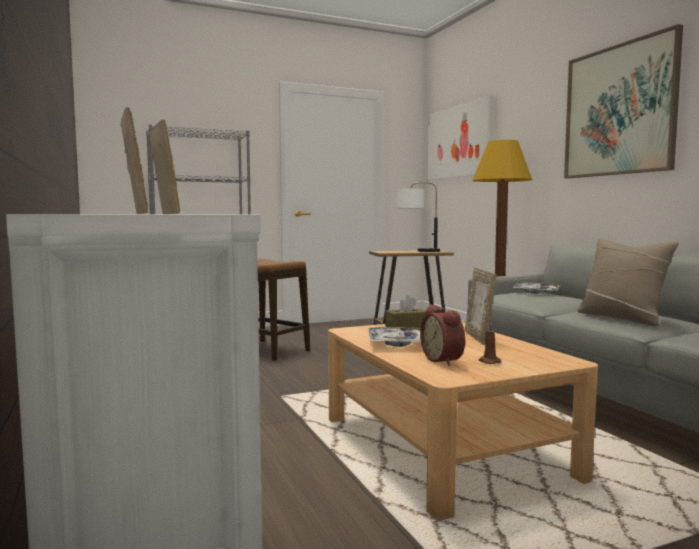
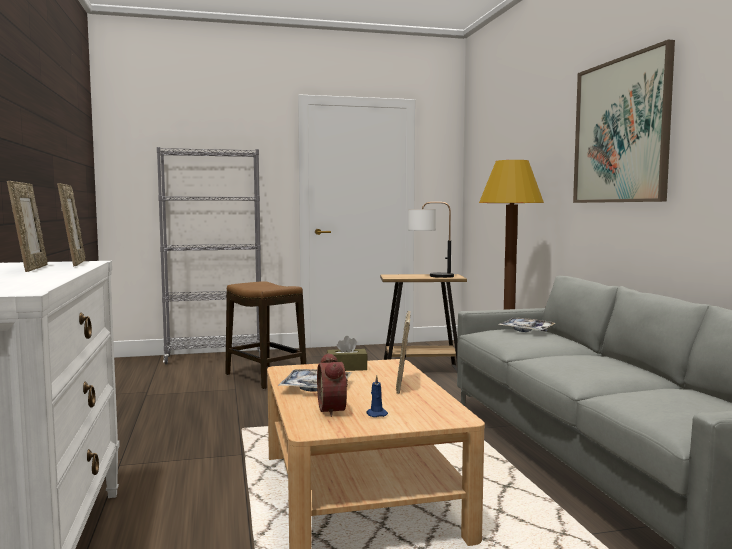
camera: 10 degrees right, 0 degrees up
(459, 141) = (490, 154): picture -> none
(488, 361) = (376, 414): brown candle -> blue candle
(622, 318) = (577, 368): beige pillow -> none

